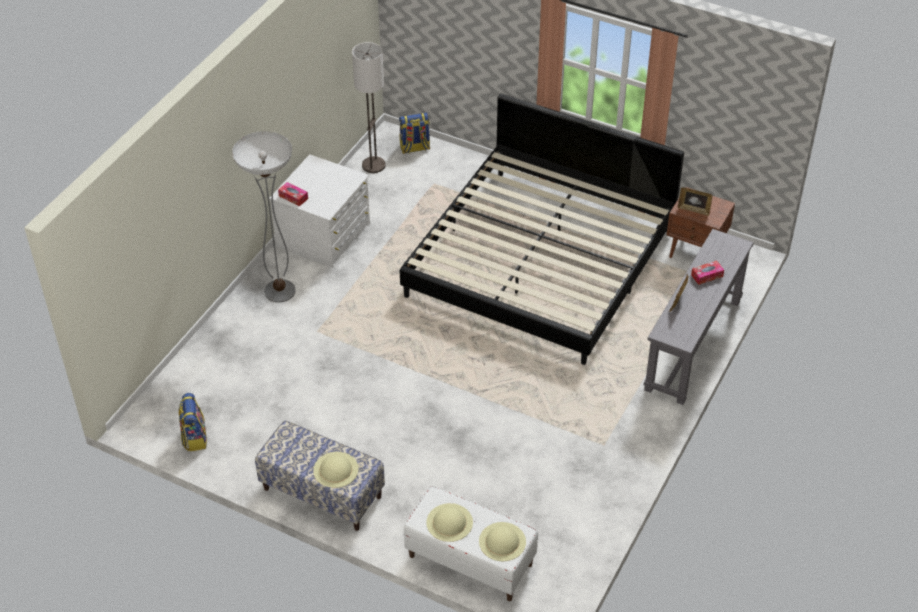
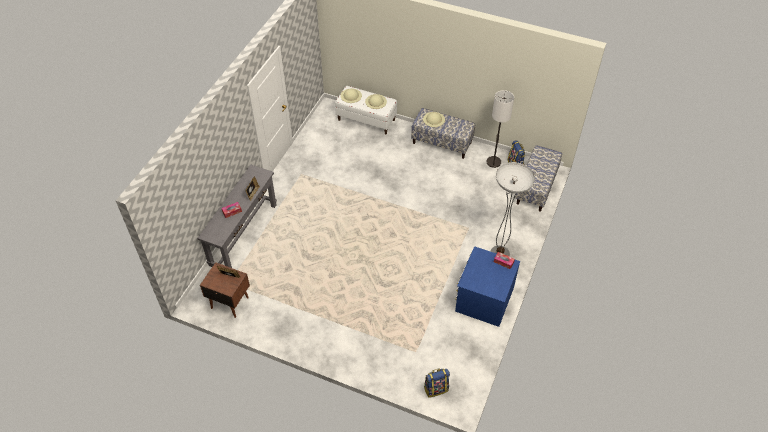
camera: 175 degrees right, 5 degrees up
(175, 391) = (536, 188): none -> bench
(324, 235) = (483, 299): white dresser -> blue dresser
(373, 165) = (464, 367): floor lamp -> floor lamp (493, 162)
(540, 262) = (335, 287): bed -> none

